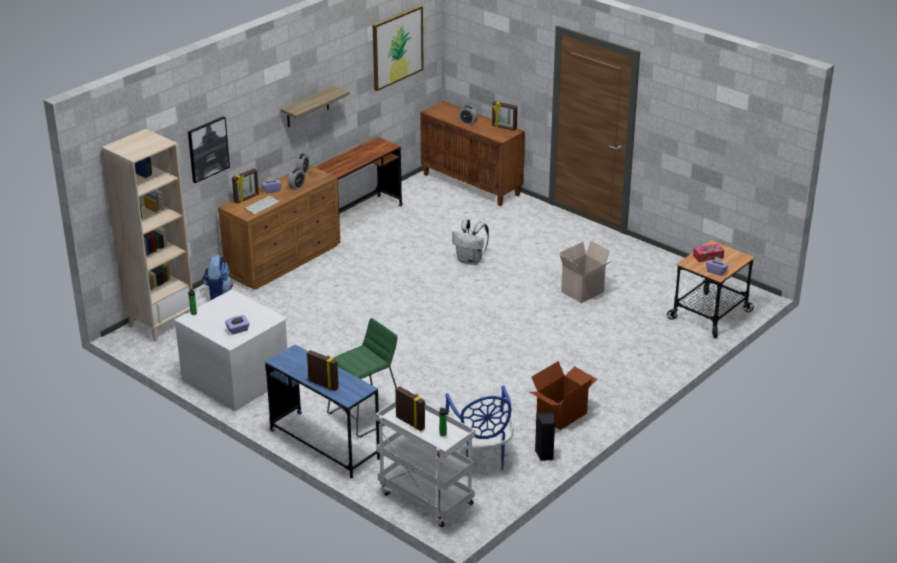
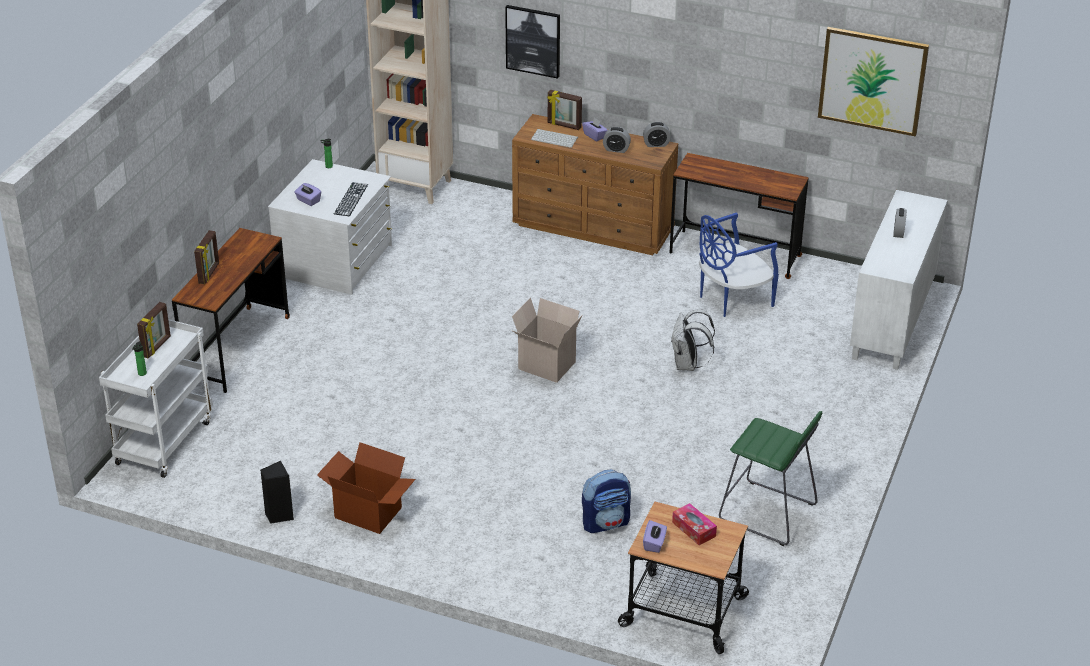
camera: 70 degrees right, 5 degrees up
(218, 295) = (493, 205): backpack -> backpack (606, 523)
(252, 311) = (351, 199): none -> keyboard
(307, 107) = (696, 75): shelf -> none
(324, 444) = (237, 349): blue desk -> brown desk
(365, 415) = (303, 363): green stool -> green stool (767, 513)
(472, 184) = (893, 322): brown cabinet -> white cabinet
(479, 458) = (252, 465): blue chair -> blue chair (732, 298)
(504, 127) = (907, 264): picture frame -> none
(583, 292) = (669, 478): cardboard box -> cardboard box (545, 366)

